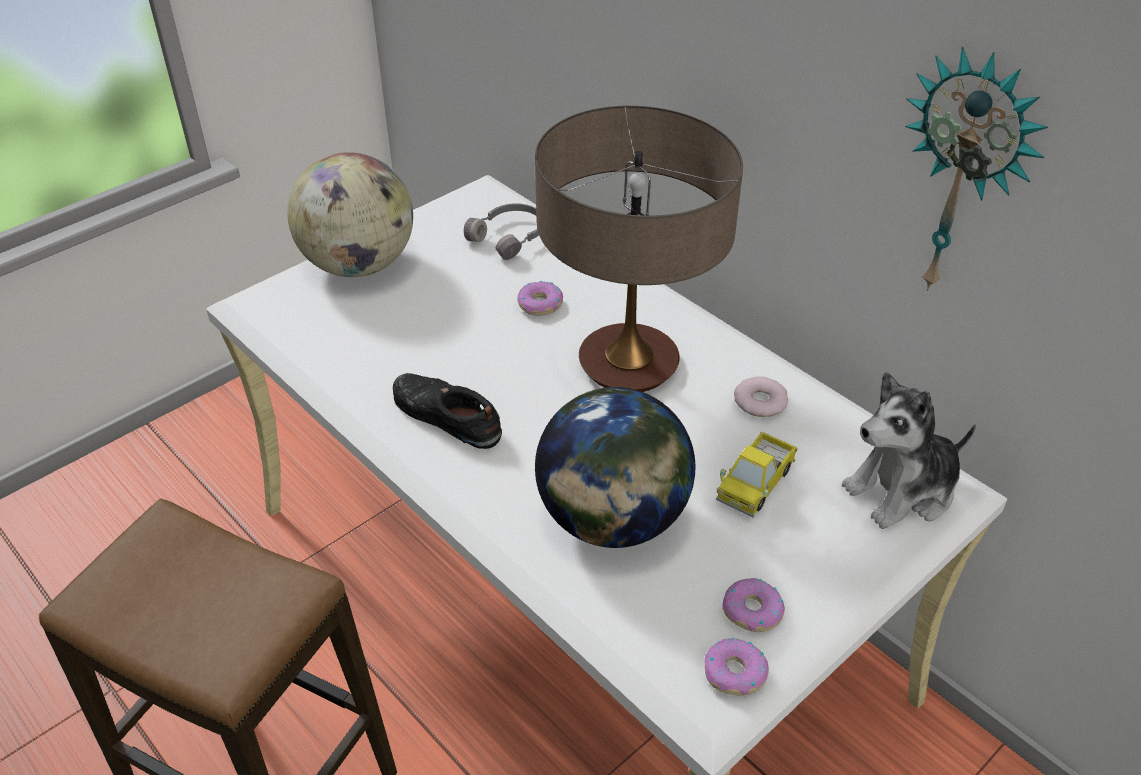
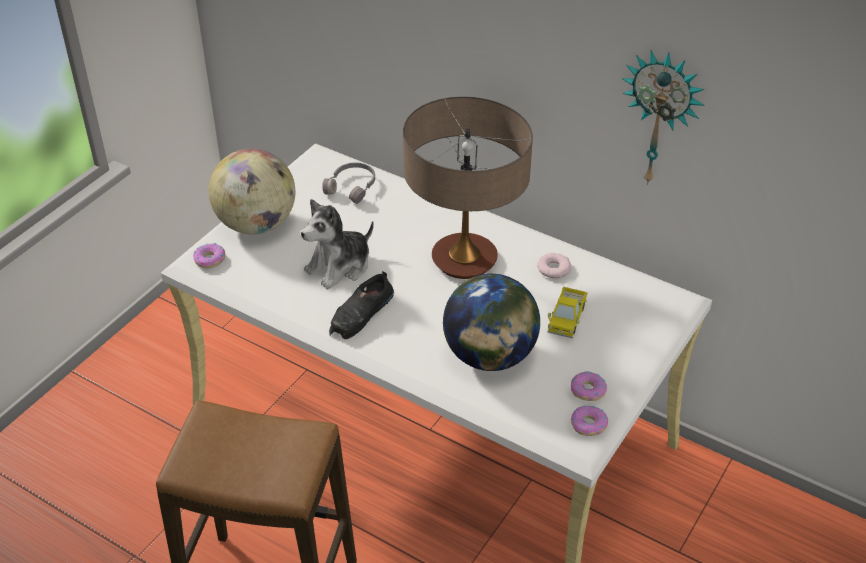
camera: 15 degrees left, 0 degrees up
(445, 416) = (361, 314): black shoe -> black shoe turned 75 degrees counterclockwise
(540, 304) = (392, 230): donut -> donut (210, 260)
(902, 490) = (652, 306): plush toy -> plush toy (339, 267)

